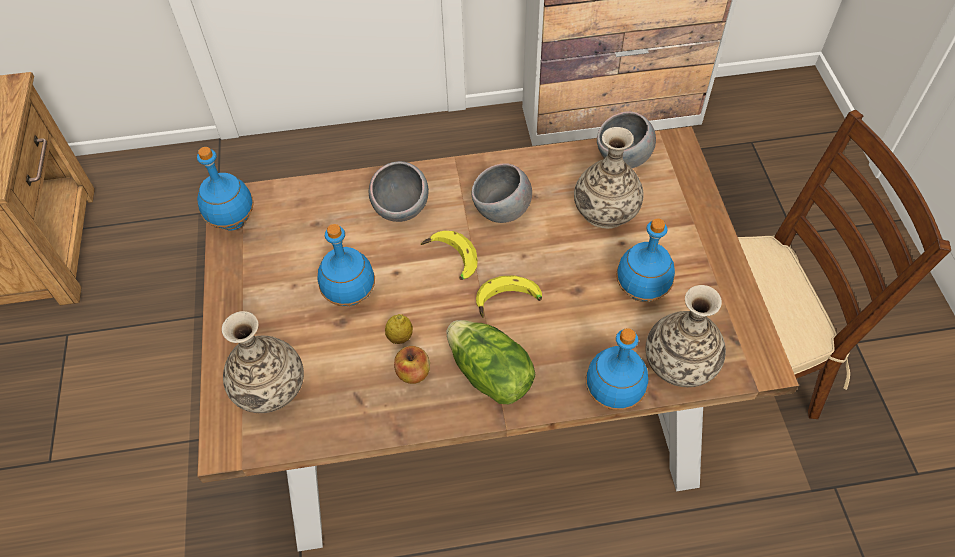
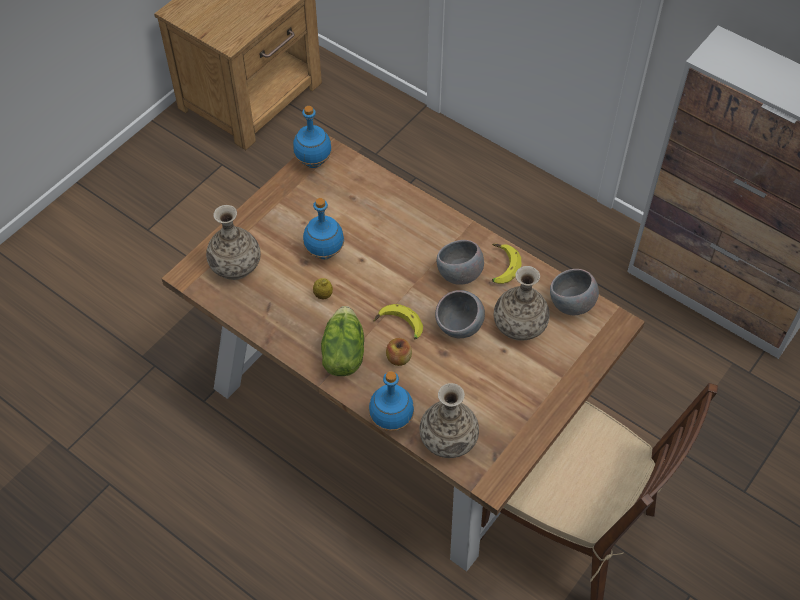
camera: 45 degrees right, 0 degrees up
(401, 209) = (406, 227): grey bowl -> grey bowl (459, 327)
(413, 373) = (308, 318): apple -> apple (399, 358)
(450, 260) = (397, 277): banana -> banana (500, 267)
(641, 292) = (478, 385): blue bottle -> none

